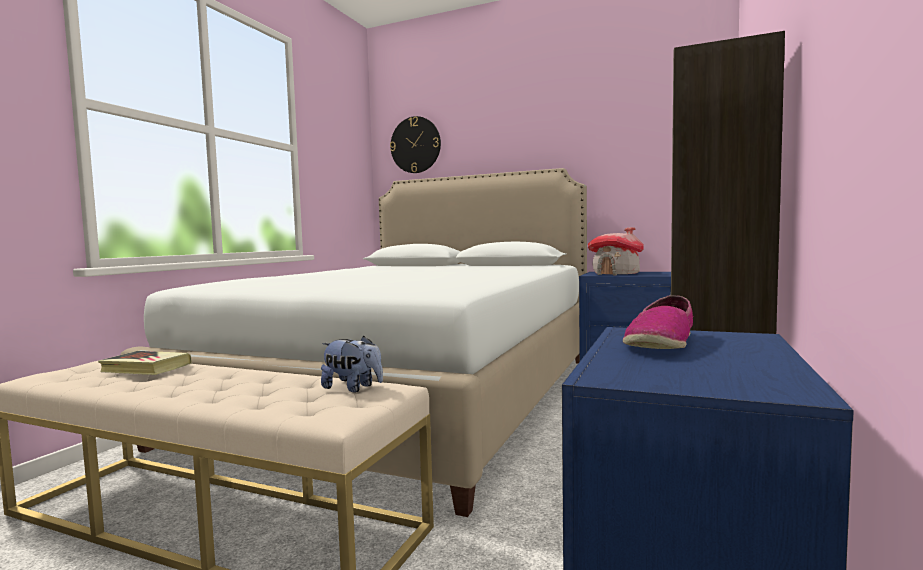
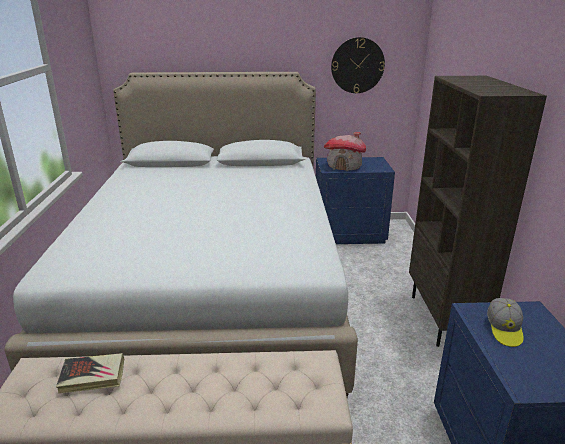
camera: 25 degrees left, 20 degrees up
(353, 388) = (296, 366): plush toy -> none
(415, 145) = (145, 34): wall clock -> wall clock (357, 65)
(661, 343) = (504, 330): shoe -> cap

